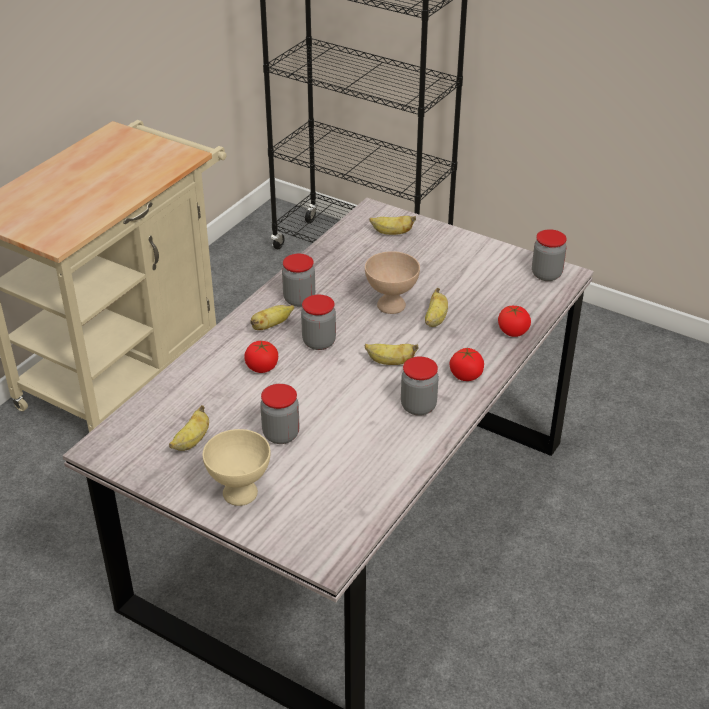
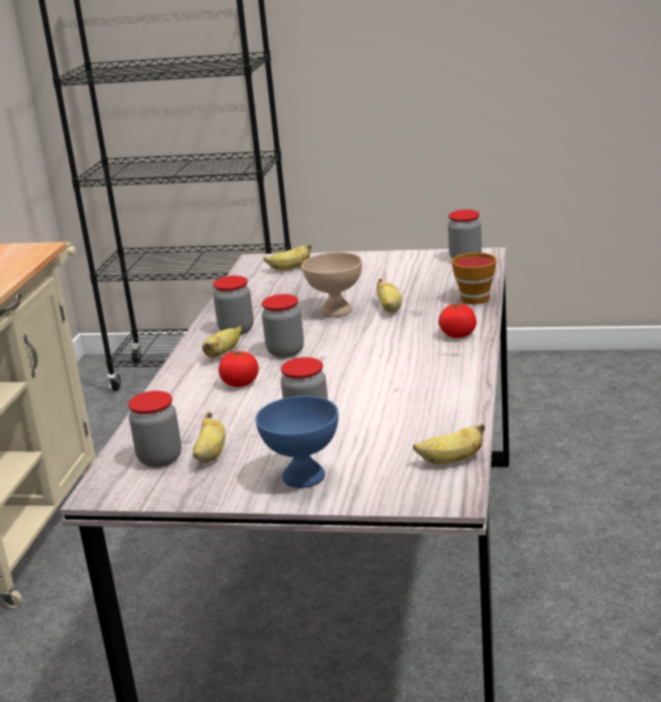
camera: 20 degrees left, 15 degrees down
(241, 493) = (305, 476): beige bowl -> blue bowl
(390, 362) = (373, 346): banana -> banana (451, 461)
(418, 406) = (433, 366): jar -> jar (160, 458)
(513, 331) = (472, 298): tomato -> cup

